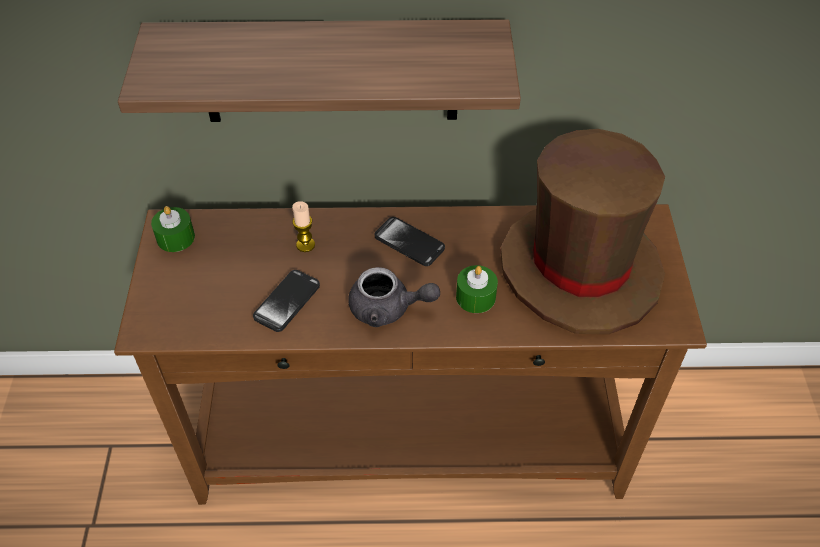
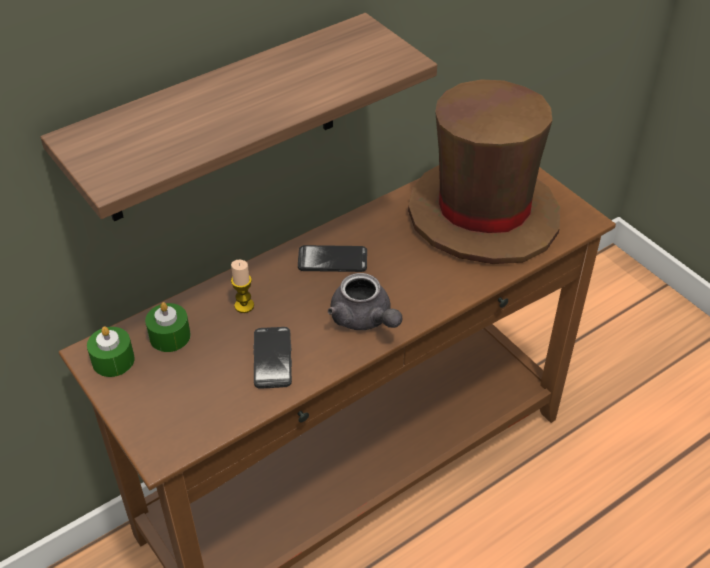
camera: 35 degrees left, 5 degrees down
(388, 309) = (364, 319): grey teapot -> grey teapot turned 75 degrees clockwise
(475, 297) = (425, 274): green candle -> green candle (170, 336)

